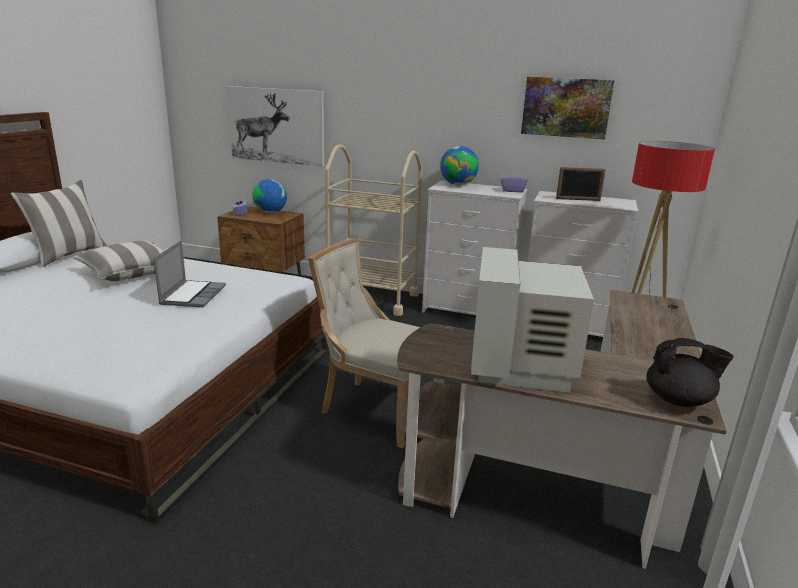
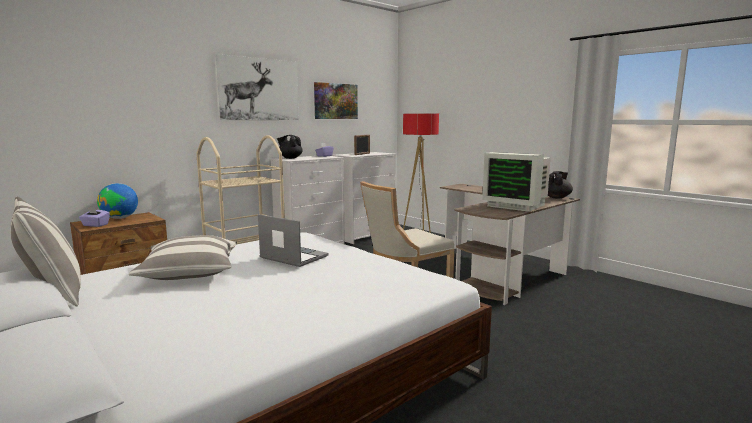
camera: 60 degrees left, 10 degrees down
(276, 126) = (107, 129): picture -> picture (259, 89)
(458, 184) = (290, 158): globe -> black teapot

